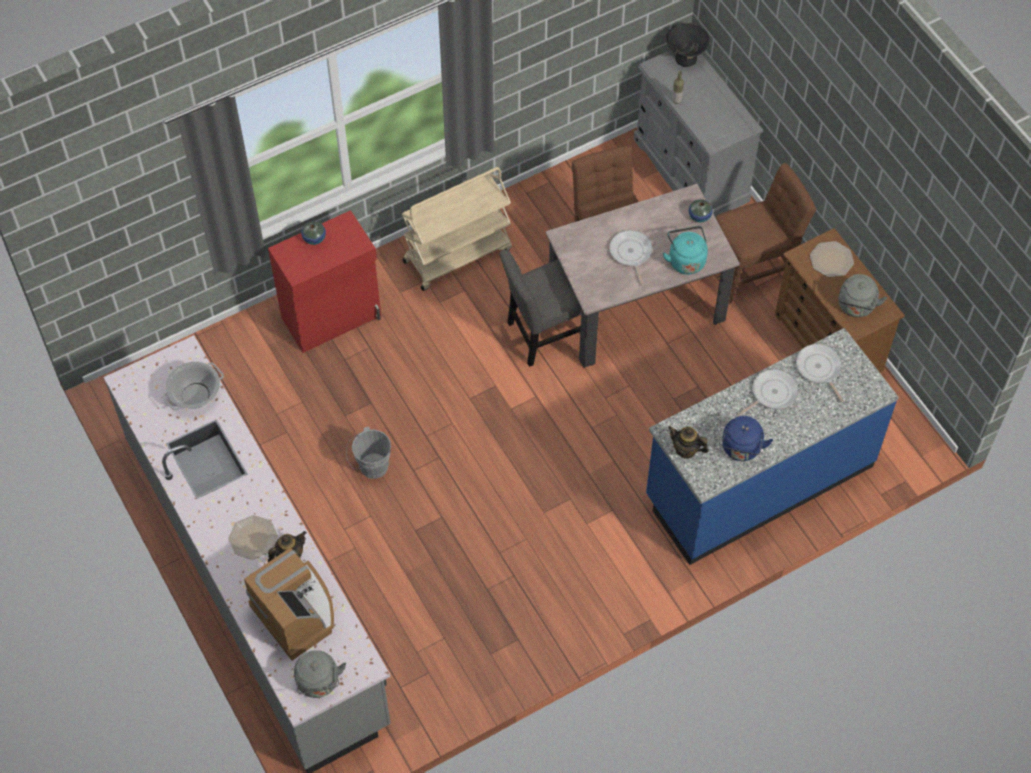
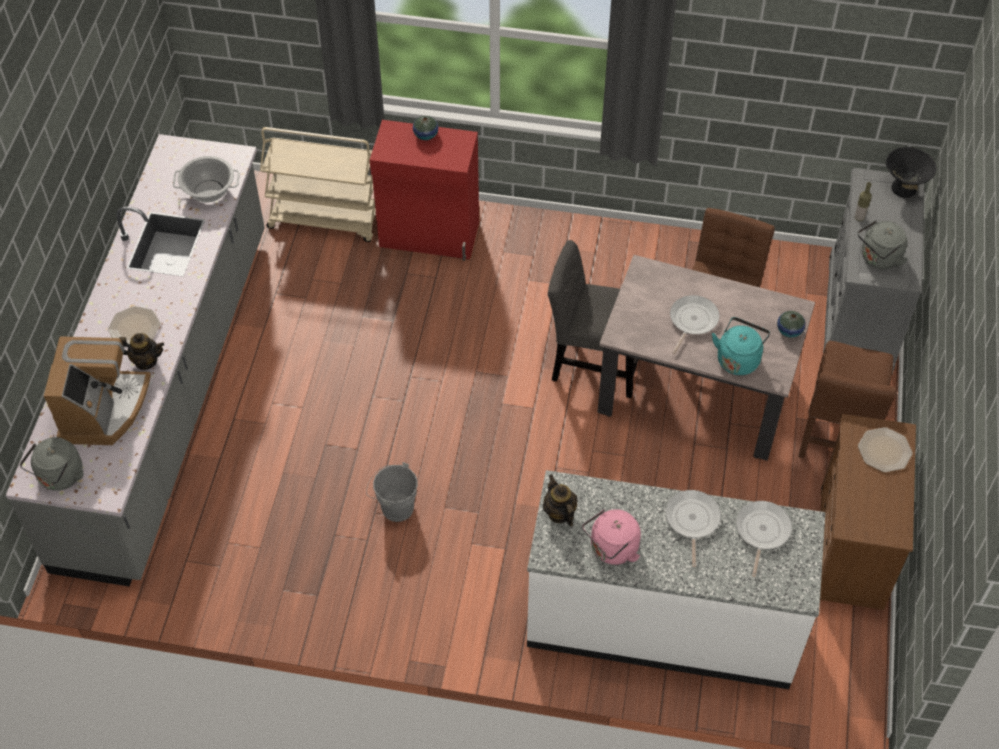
camera: 40 degrees right, 5 degrees down
(370, 467) = (341, 370): grey bucket -> grey bucket (394, 506)
(458, 254) = (580, 252): beige cart -> beige cart (326, 218)
(741, 449) = (612, 549): blue kettle -> pink kettle
(753, 271) = (836, 436): brown chair -> brown chair turned 90 degrees clockwise
(758, 481) = (662, 621): blue counter -> white counter
(771, 393) = (692, 521): frying pan -> frying pan turned 90 degrees counterclockwise
(856, 307) = (868, 509): grey kettle -> grey kettle (878, 259)

